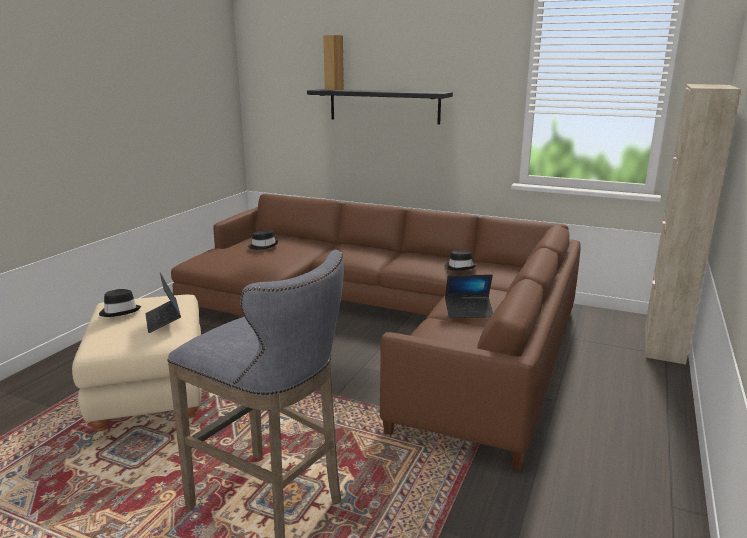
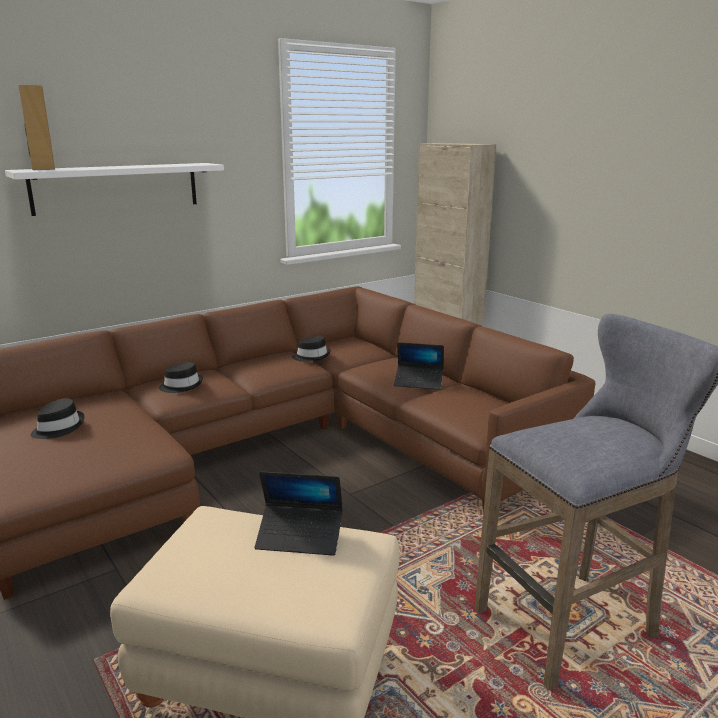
camera: 60 degrees left, 0 degrees up
(120, 311) = (214, 572): black hat -> black hat (181, 386)
(384, 106) = (116, 188): black shelf -> white shelf
(469, 311) = (418, 382): laptop -> laptop turned 75 degrees clockwise

